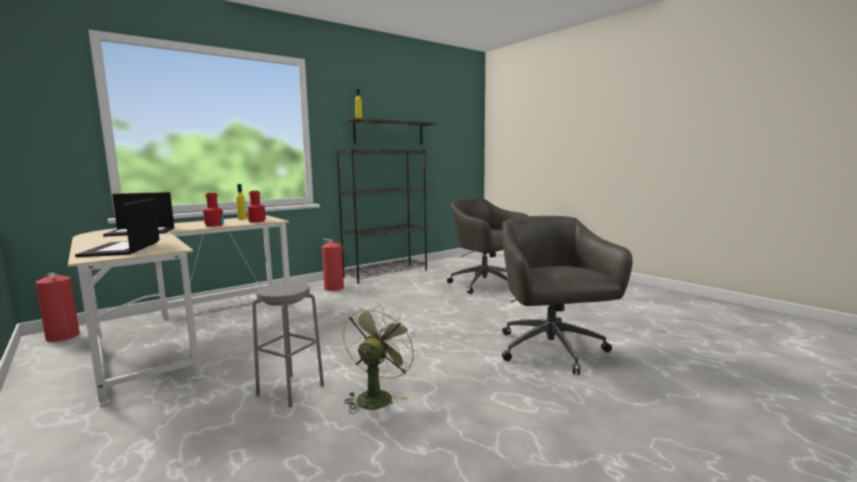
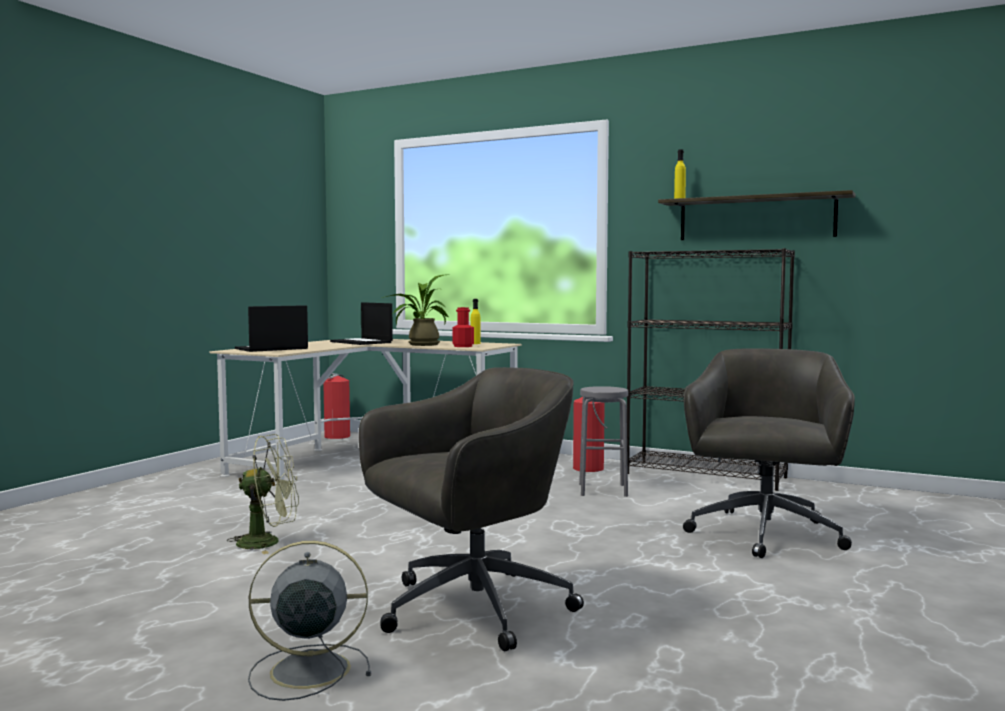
camera: 65 degrees right, 5 degrees down
(214, 225) = (419, 344): red bottle -> potted plant
(290, 390) = (268, 513): grey stool -> grey stool (602, 490)
(629, 402) = (306, 670): none -> grey fan

